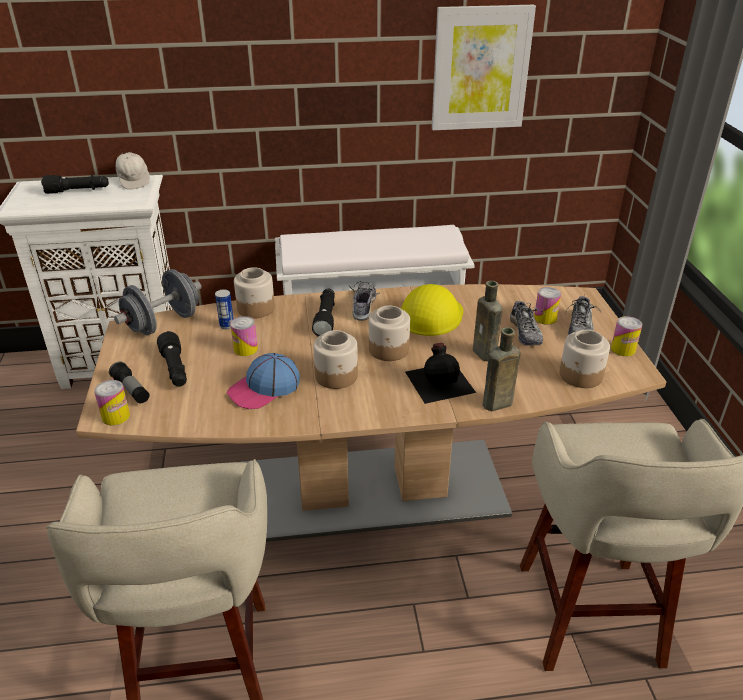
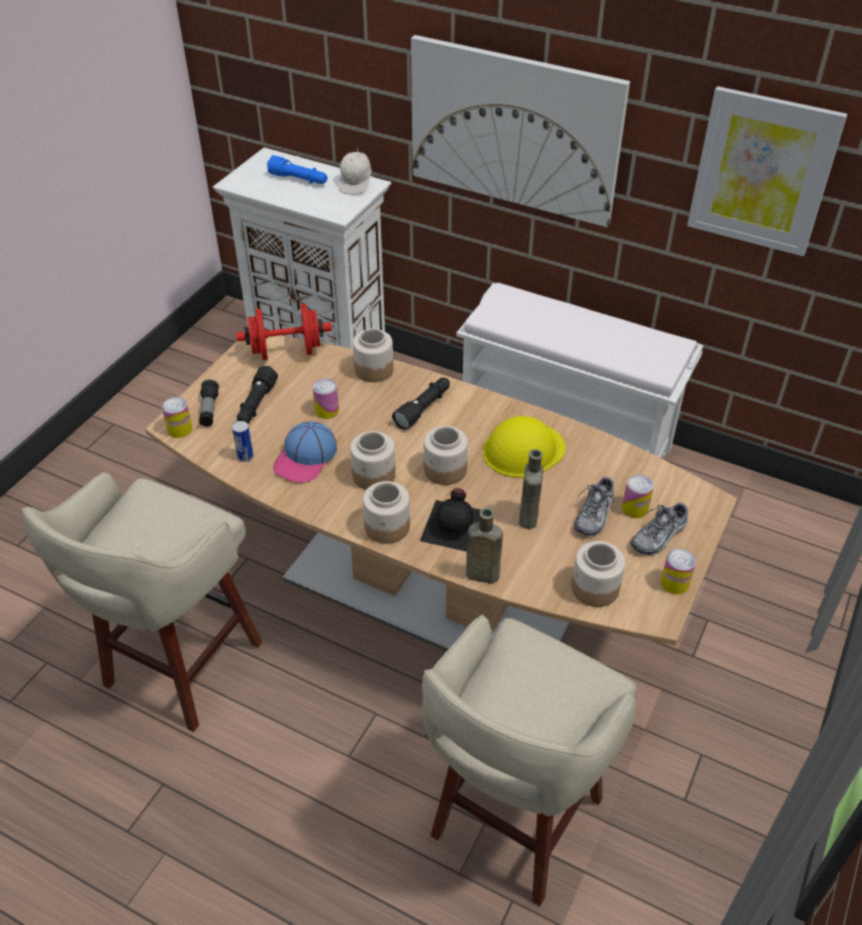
camera: 35 degrees right, 10 degrees up
(78, 191) = (299, 179): black flashlight -> blue flashlight
(163, 323) = (286, 351): grey dumbbell -> red dumbbell
(227, 325) = (333, 377): can -> can (245, 456)
(264, 389) = (306, 458): cap -> cap turned 60 degrees counterclockwise
(273, 91) = (514, 130): none -> picture
(363, 306) = (471, 410): shoe -> none
(388, 406) = (387, 527): none -> jar

